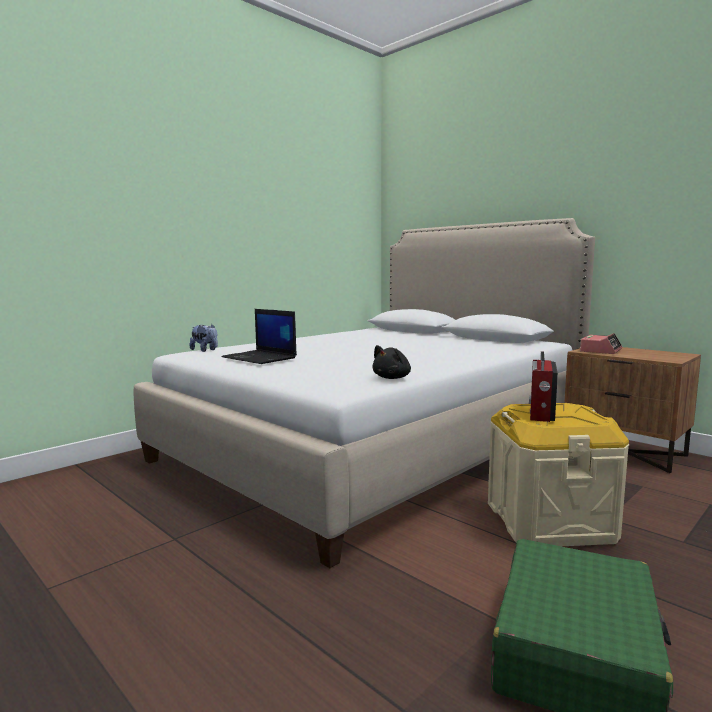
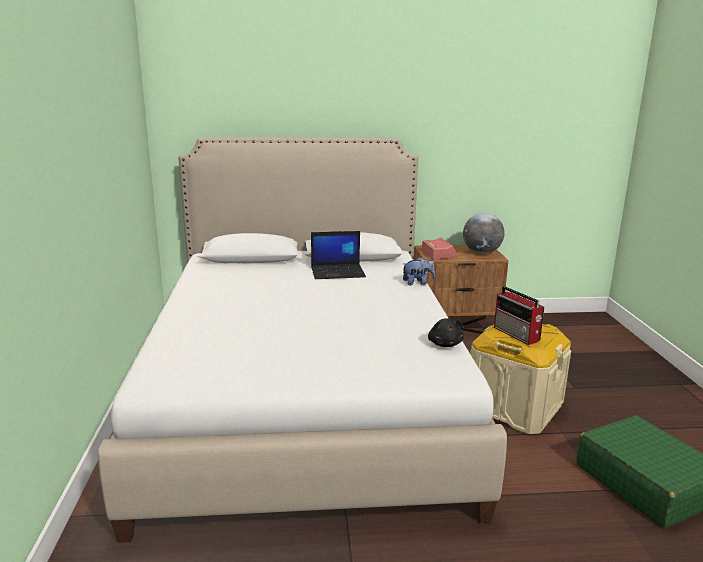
camera: 50 degrees left, 10 degrees up
(205, 350) = (162, 368): plush toy -> plush toy (417, 283)
(260, 358) = (277, 359): laptop -> laptop (338, 272)
(662, 356) = (481, 252): none -> globe

